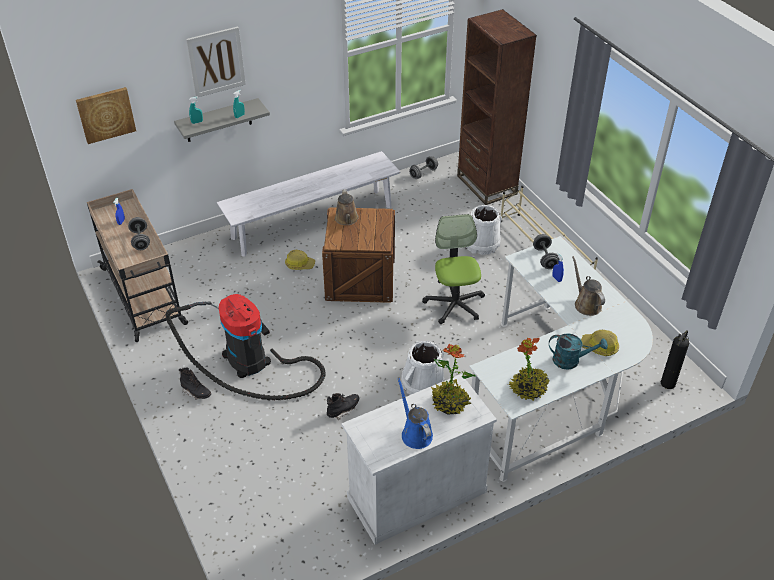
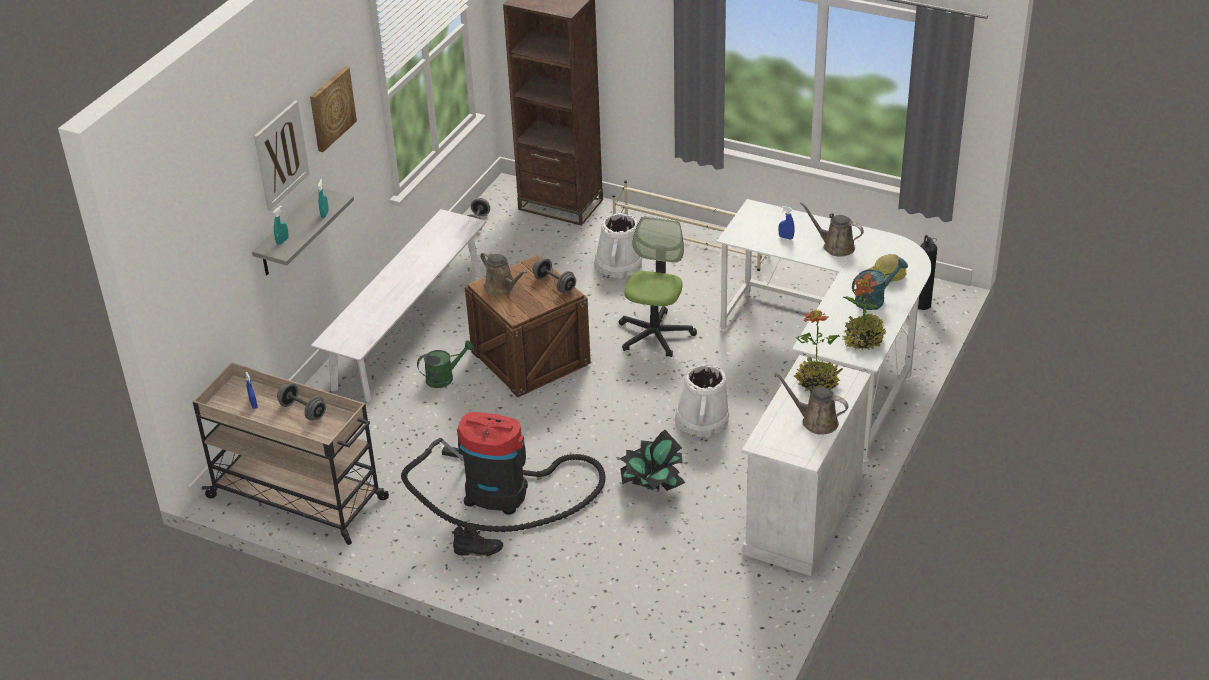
camera: 35 degrees left, 5 degrees down
(106, 114) = (193, 270): picture -> picture (331, 108)
(299, 264) = (444, 377): hard hat -> green watering can
(343, 410) = (652, 485): black boot -> potted plant
(415, 433) = (816, 421): blue watering can -> brown watering can
(454, 304) = (655, 335): office chair -> office chair turned 60 degrees clockwise
(544, 258) = (755, 225): grey dumbbell -> grey dumbbell (554, 284)

